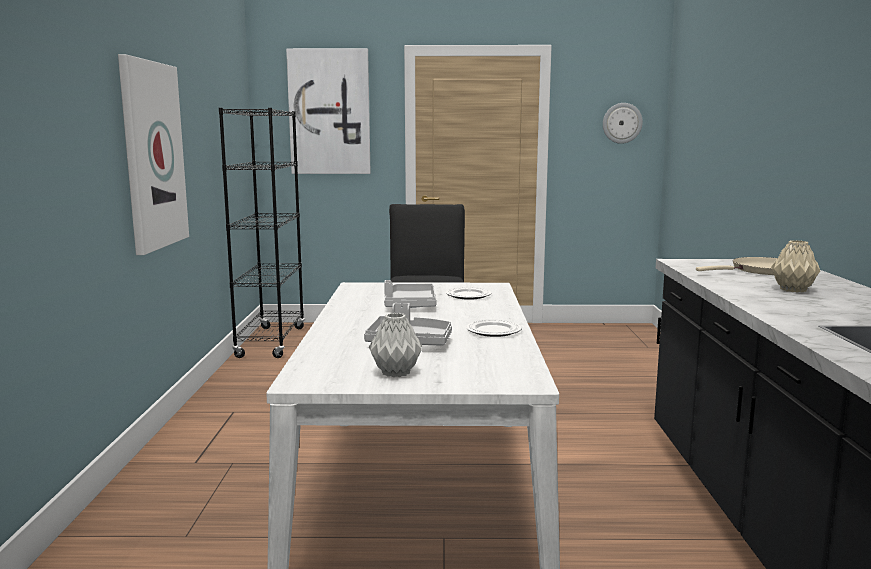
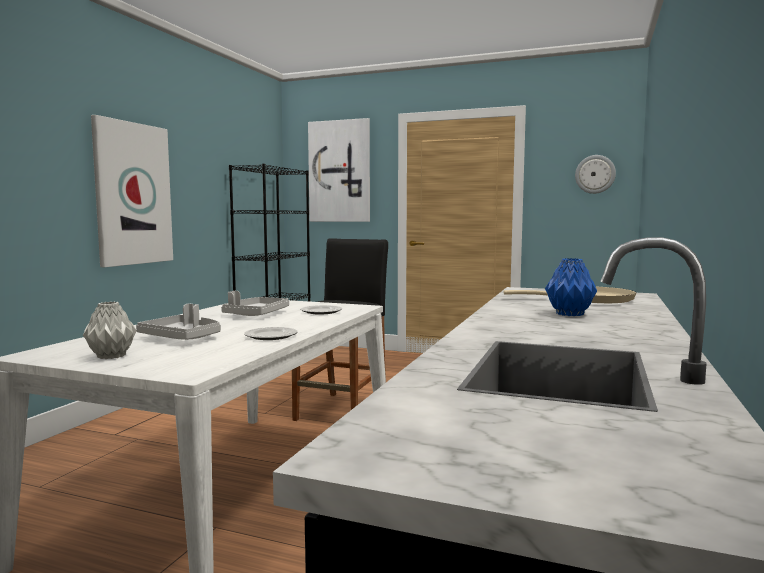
camera: 20 degrees right, 5 degrees down
(794, 290) = (570, 314): beige vase -> blue vase

